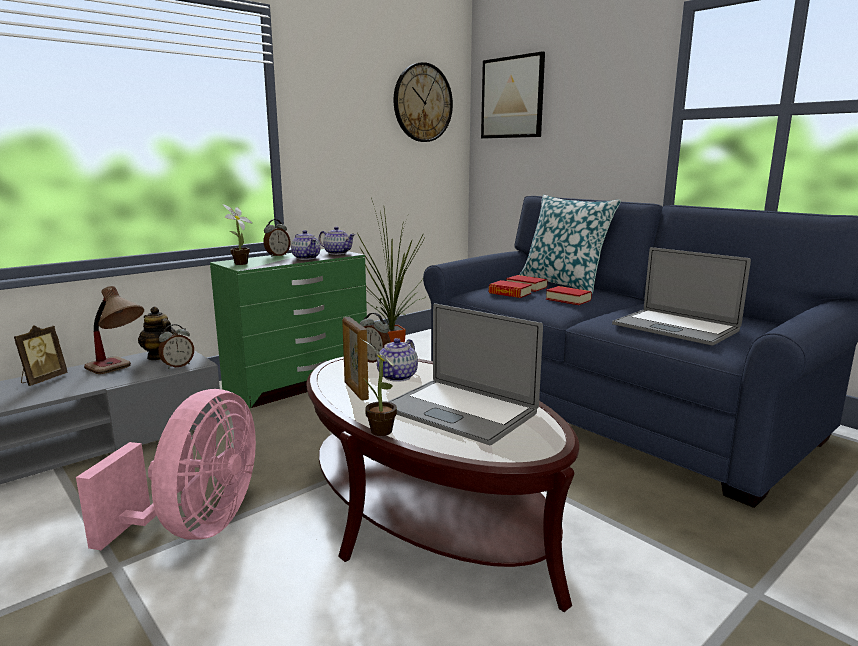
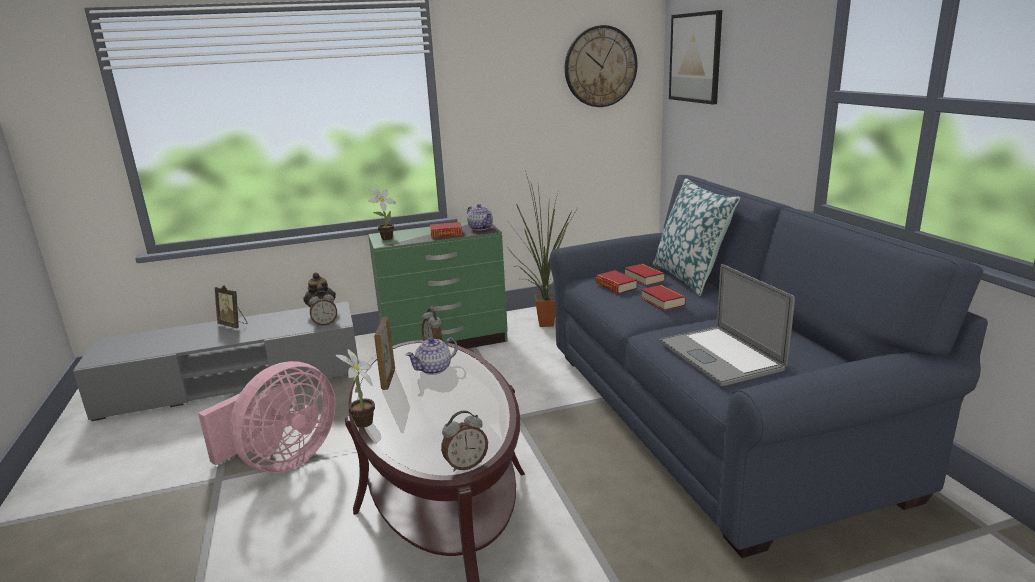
camera: 25 degrees right, 5 degrees up
(43, 380) = (233, 325): picture frame -> picture frame turned 75 degrees clockwise
(119, 371) = (284, 323): table lamp -> none
(277, 255) = (427, 228): alarm clock -> alarm clock (466, 465)
(306, 258) = (446, 234): teapot -> book
(459, 411) = (440, 414): laptop -> none

